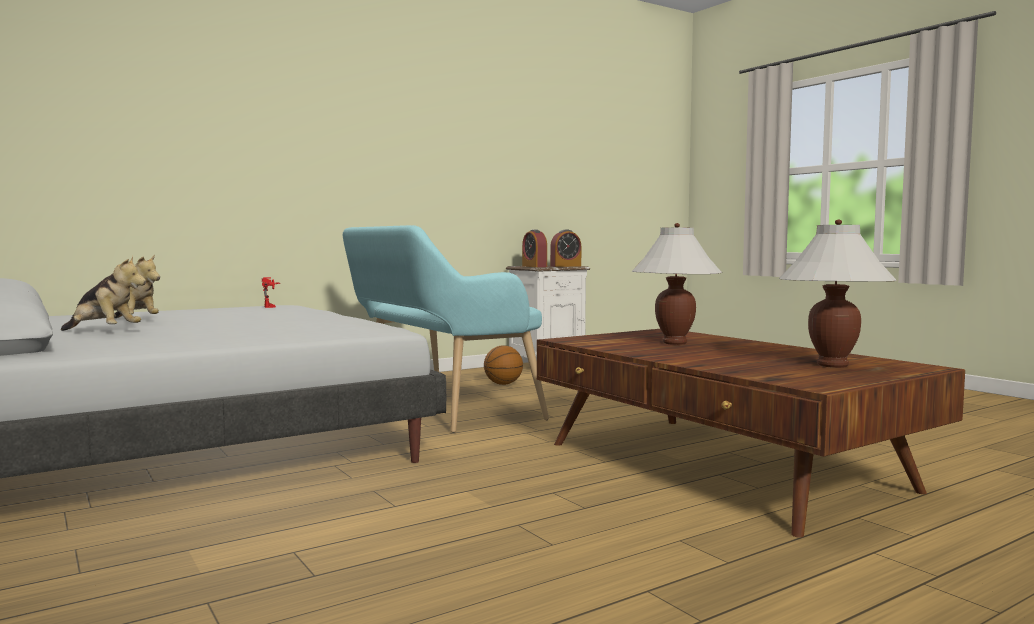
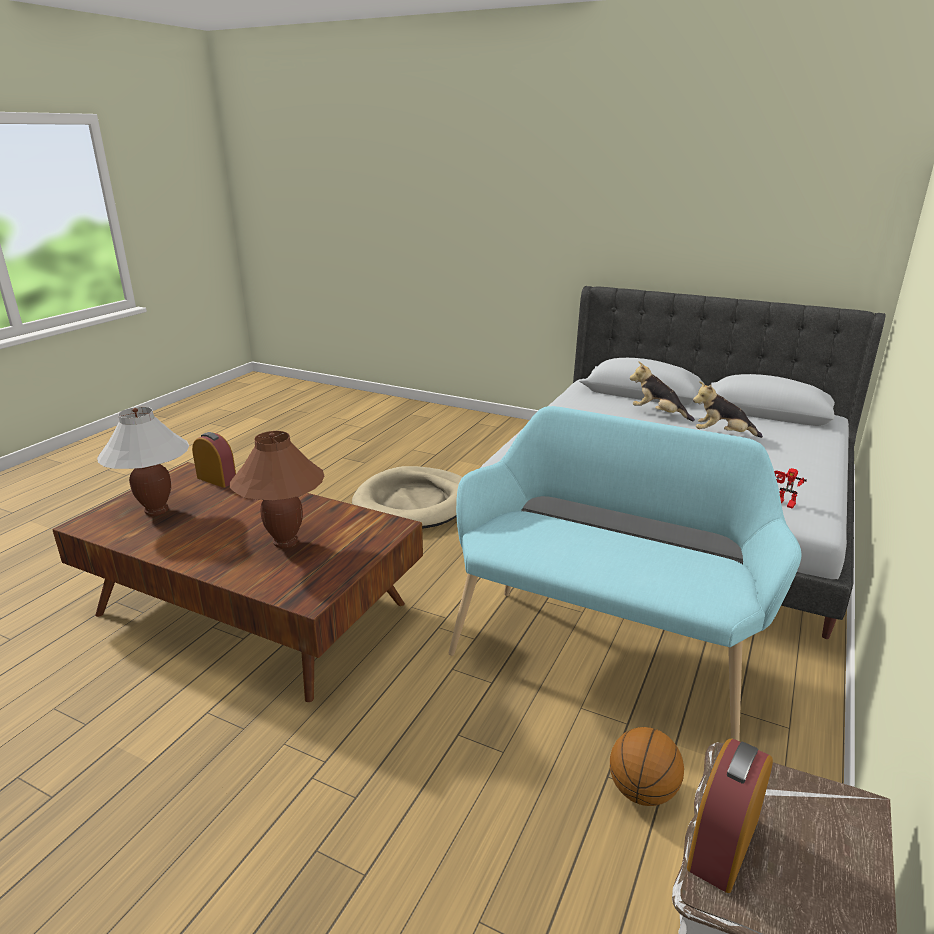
camera: 150 degrees right, 20 degrees up
(103, 332) = (658, 414): plush toy -> plush toy turned 45 degrees clockwise
(417, 518) = (414, 503): none -> beige dog bed
(534, 266) = (770, 779): alarm clock -> alarm clock (217, 479)
(674, 343) = (285, 542): white table lamp -> brown table lamp

